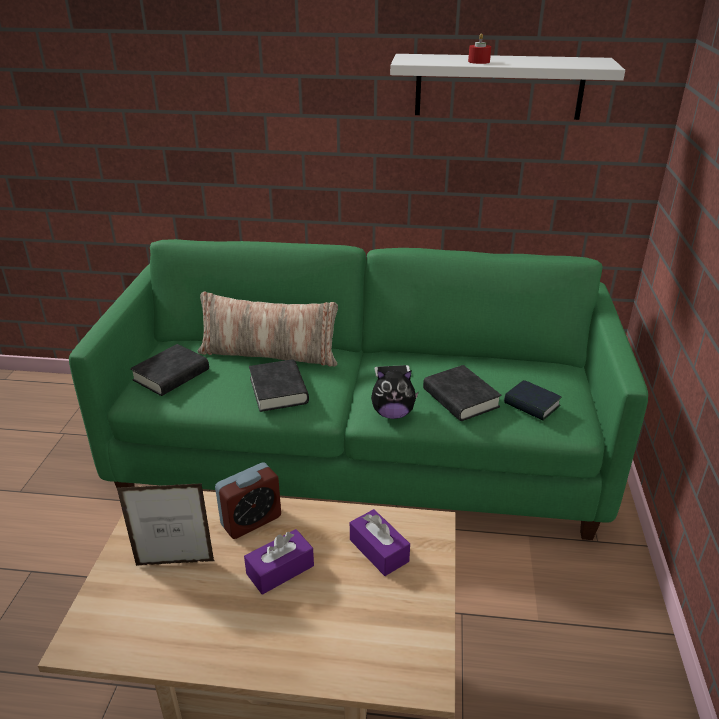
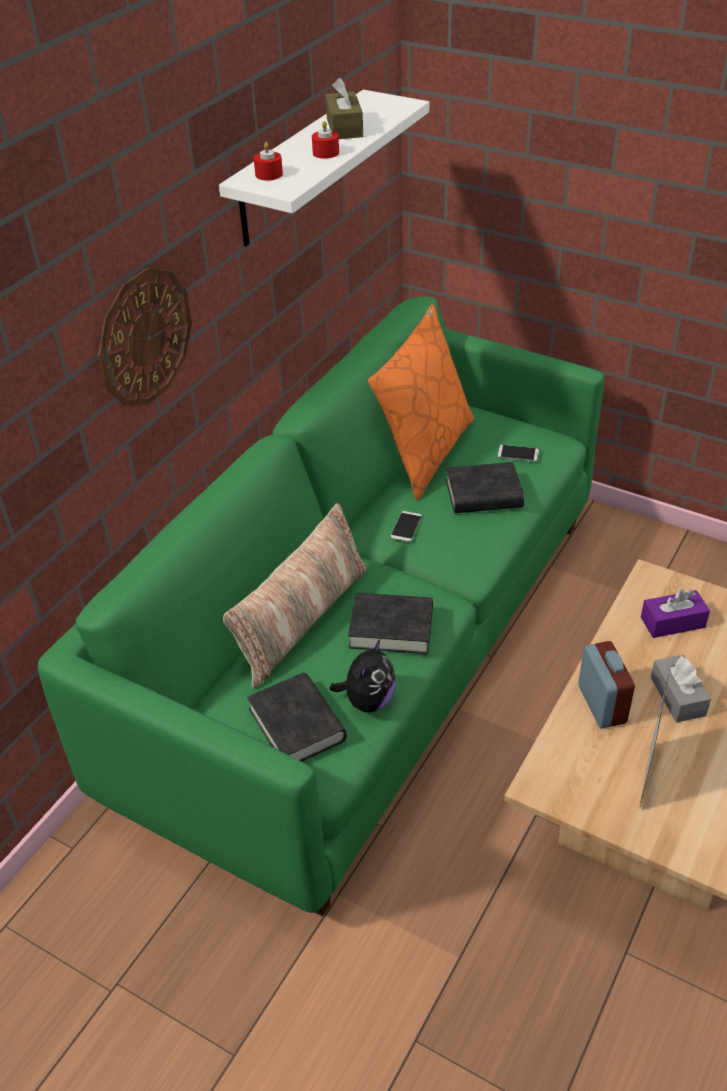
camera: 65 degrees left, 10 degrees up
(280, 570) = (677, 696): purple tissue box -> grey tissue box
(296, 124) = (144, 337): none -> wall clock
(393, 414) = (479, 551): plush toy -> plush toy (368, 700)
(424, 57) = (269, 174): none -> red candle
(489, 360) = (424, 452): none -> orange pillow
(530, 60) = (344, 127): none -> brown tissue box
(531, 405) = (518, 453): book -> phone

